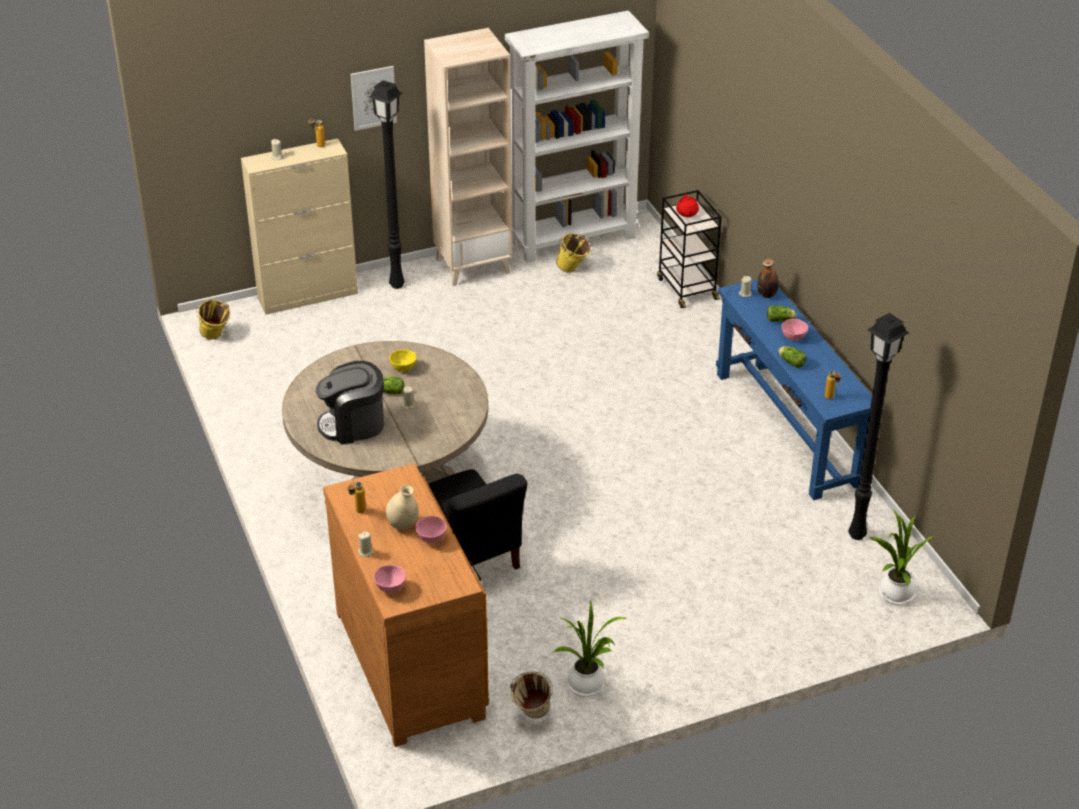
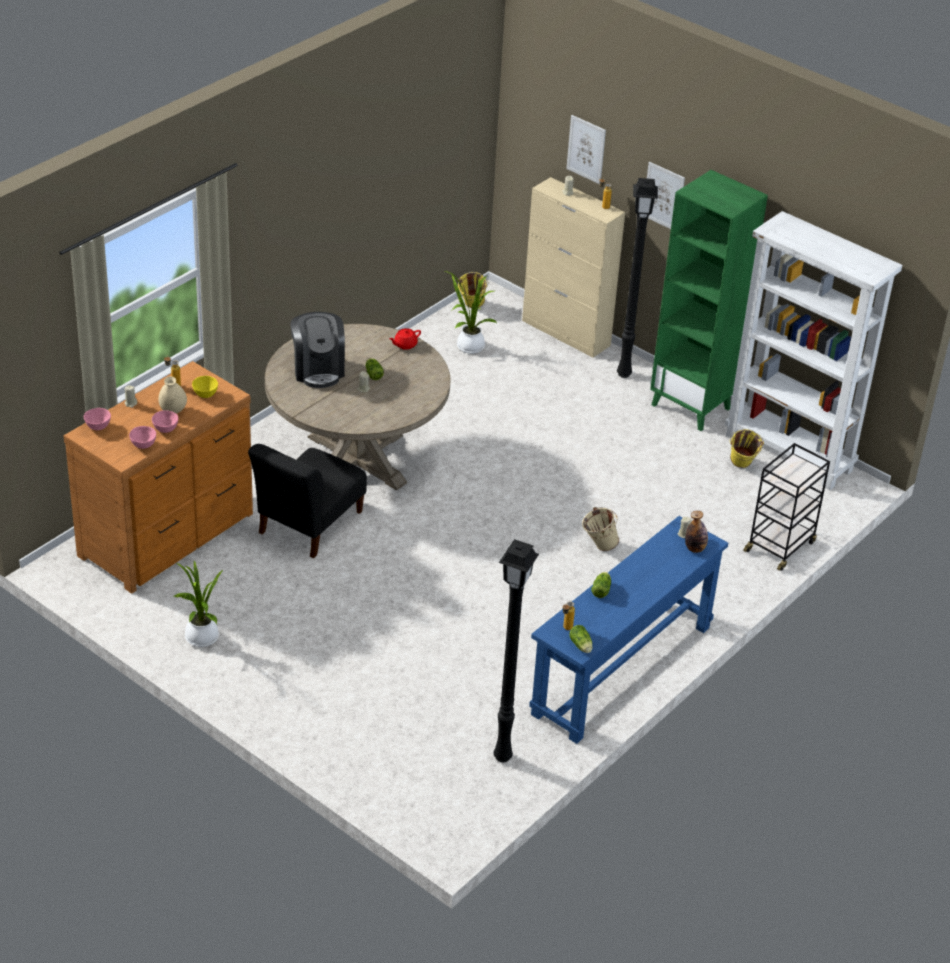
camera: 60 degrees right, 0 degrees up
(273, 105) = (586, 149): none -> picture
(353, 425) = (318, 370): coffee machine -> coffee machine turned 150 degrees counterclockwise
(403, 368) = (408, 371): yellow bowl -> yellow bowl (205, 394)
(473, 265) = (691, 407): beige bookcase -> green bookcase
(532, 716) = (149, 617): beige bucket -> beige bucket (598, 546)
(687, 213) = (798, 470): red teapot -> red teapot (405, 345)
(781, 320) = (662, 567): lettuce -> lettuce (581, 646)
(794, 338) = (641, 583): pink bowl -> pink bowl (143, 445)
(894, 595) = (435, 802): potted plant -> potted plant (468, 346)

